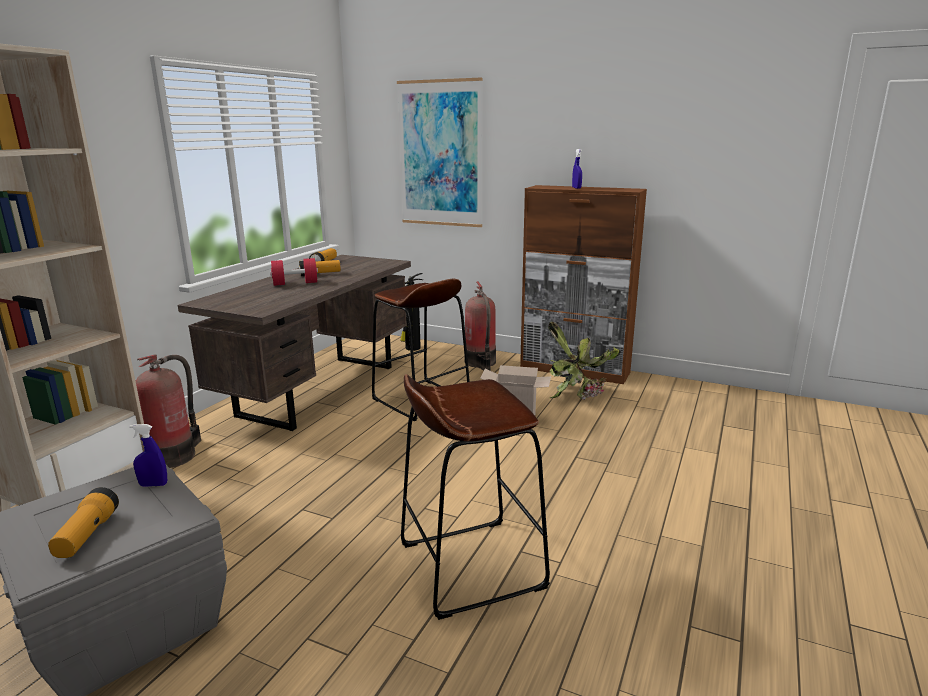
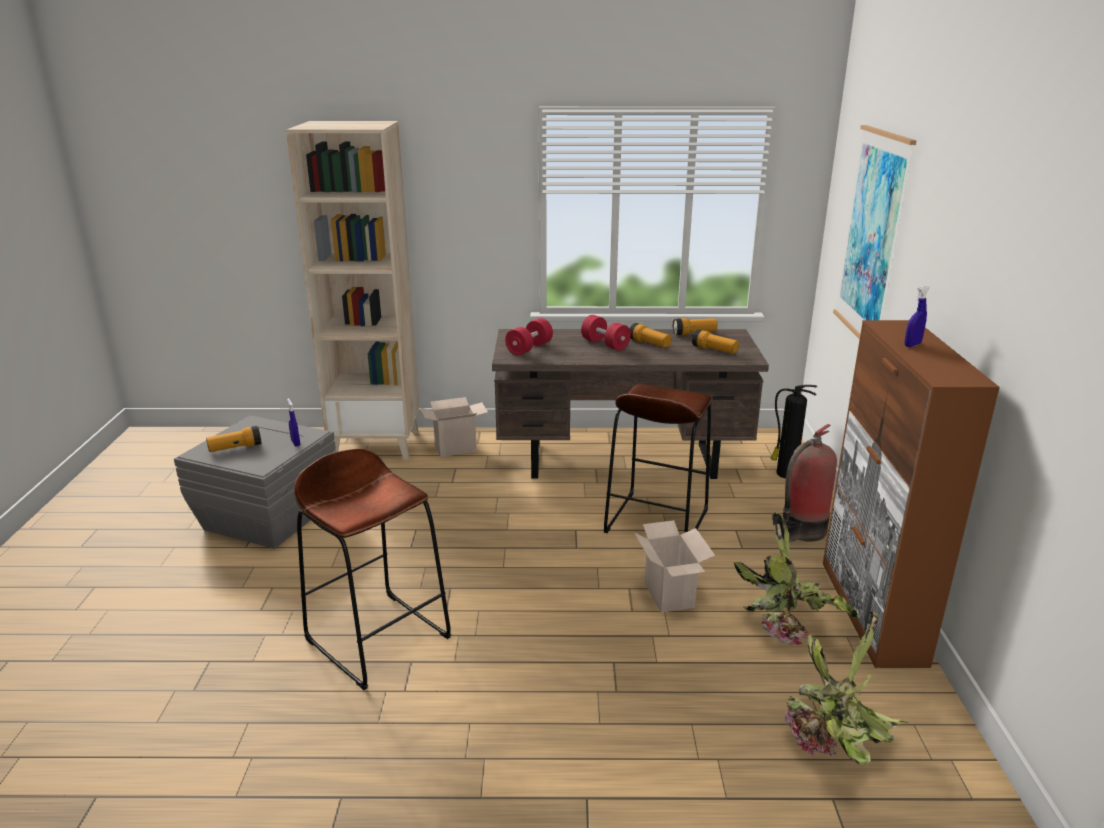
camera: 65 degrees right, 5 degrees up
(175, 455) = (456, 448): fire extinguisher -> cardboard box
(253, 302) = (529, 348): none -> red dumbbell
(364, 265) = (714, 350): none -> flashlight
(684, 413) = (835, 748): none -> potted plant

